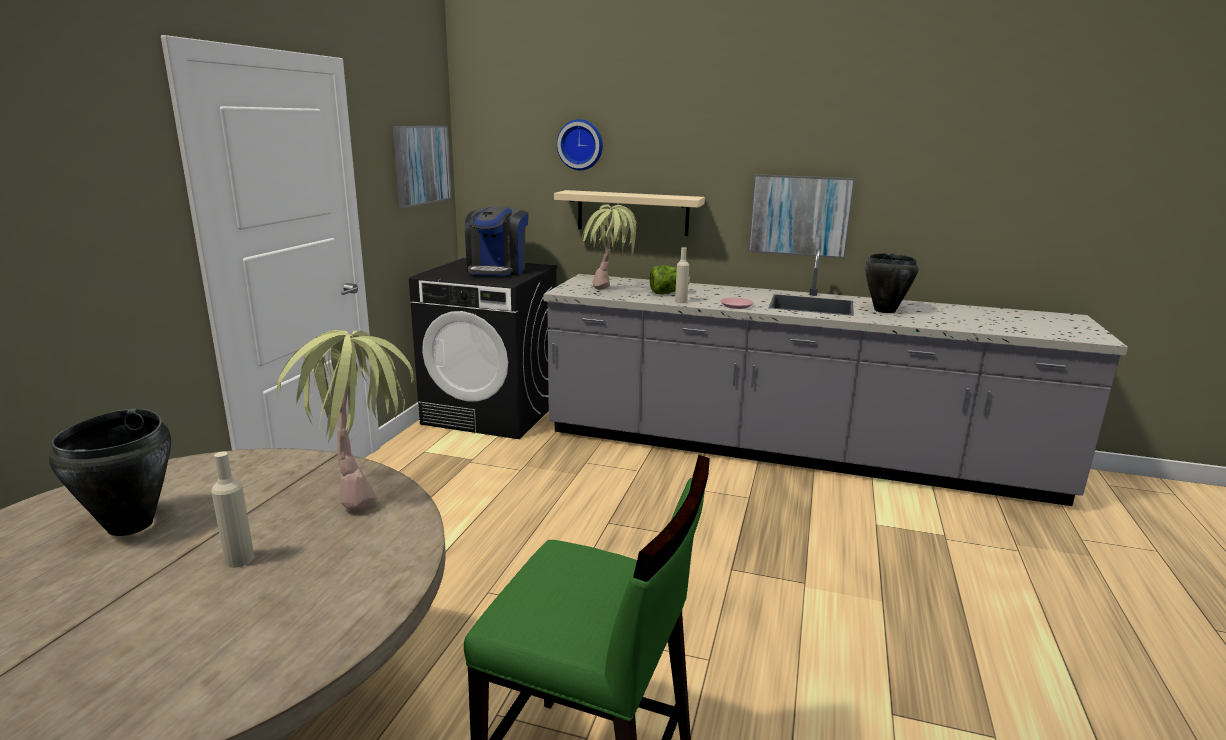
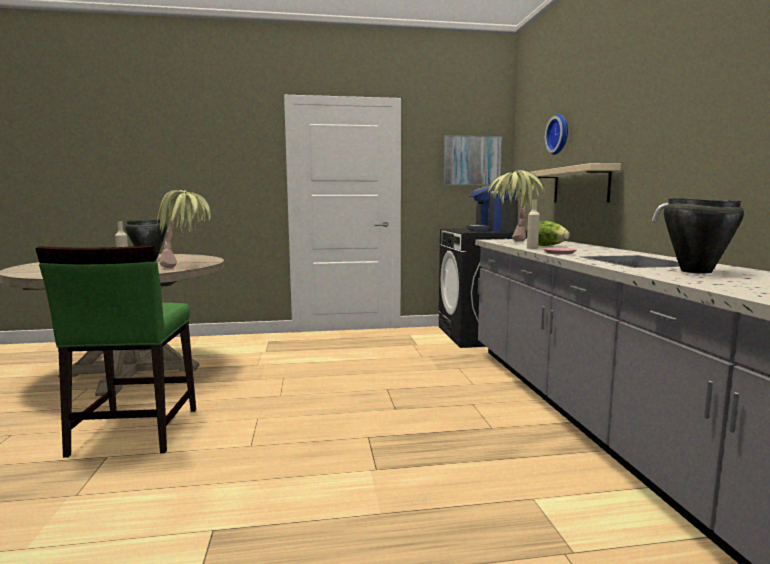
camera: 65 degrees right, 10 degrees down
(799, 215) = (689, 171): picture -> none

